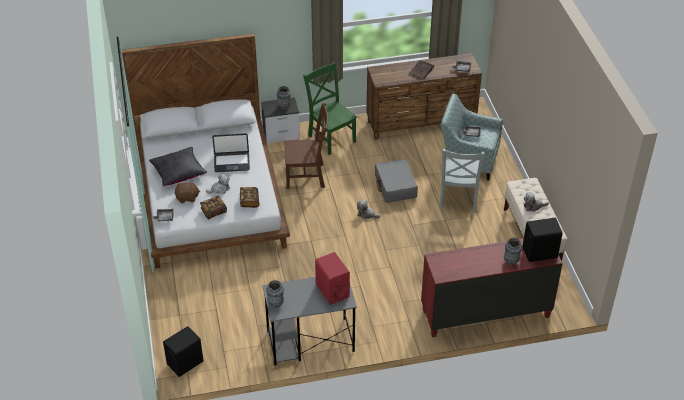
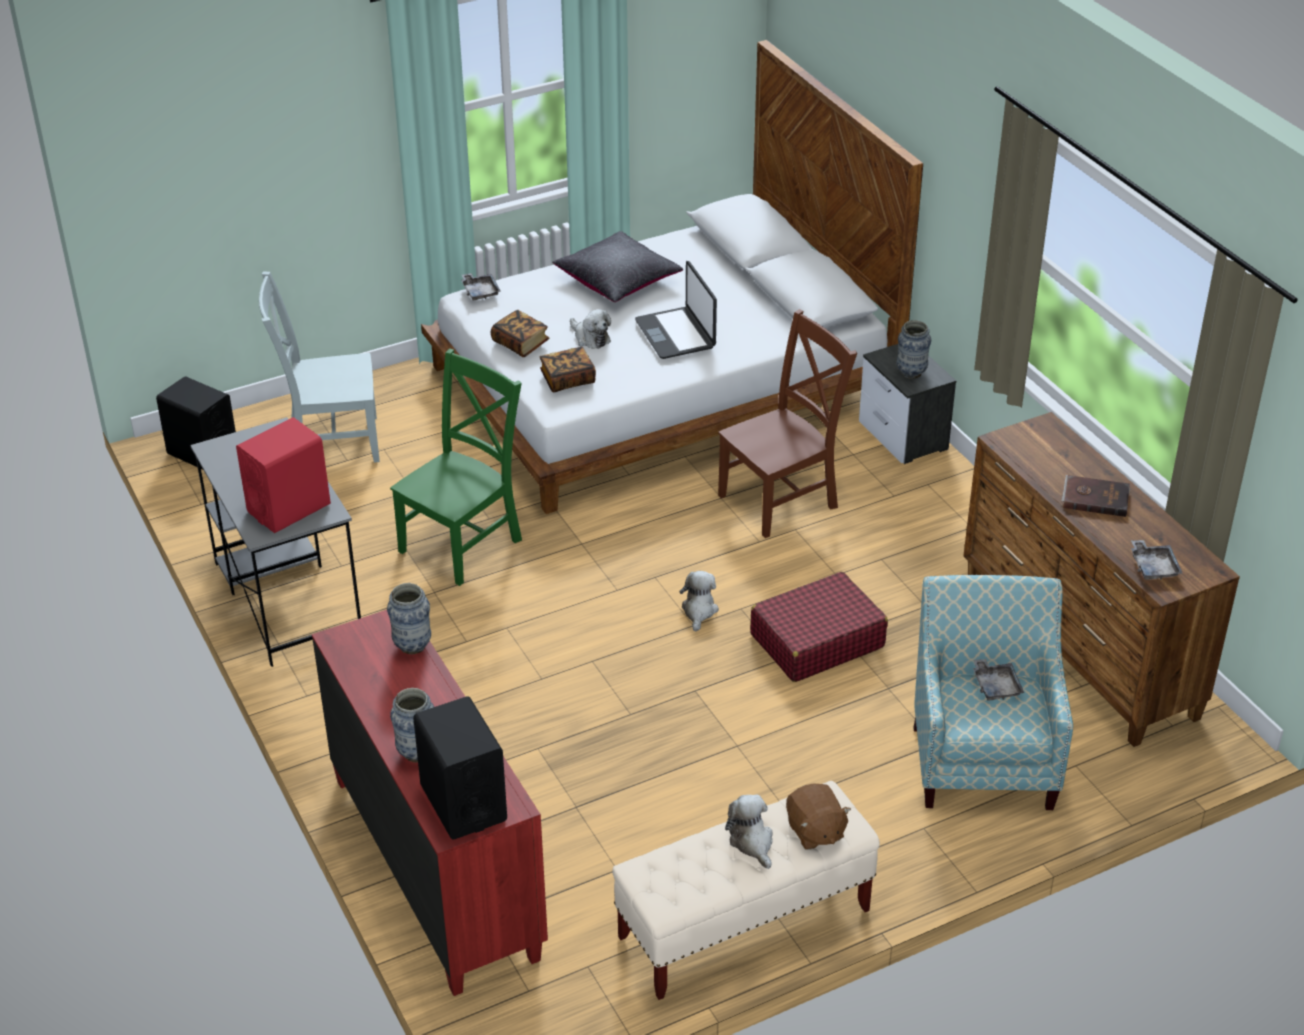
camera: 75 degrees right, 5 degrees down
(187, 198) = (544, 304): brown plush toy -> brown plush toy (815, 831)
(275, 304) = (237, 442): vase -> vase (412, 646)
(307, 176) = (782, 499): brown chair -> brown chair turned 105 degrees counterclockwise
(331, 137) = (934, 509): green chair -> green chair (464, 543)
(395, 186) = (816, 641): grey suitcase -> red suitcase
(457, 199) = (824, 757): grey chair -> grey chair (329, 442)

